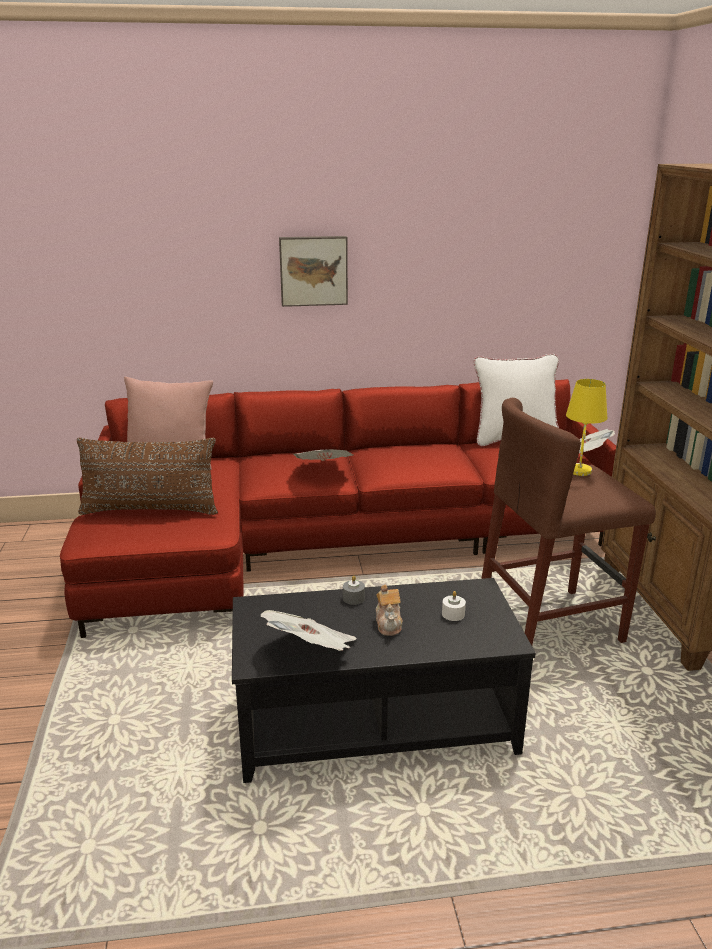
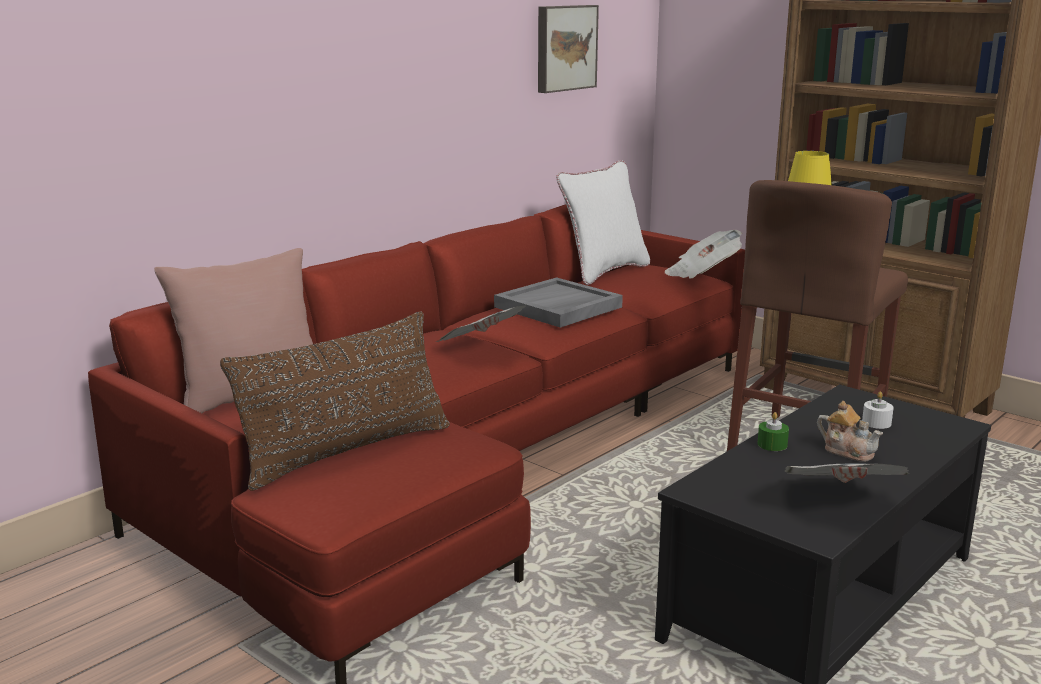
camera: 40 degrees left, 5 degrees down
(313, 270) = (365, 74): picture -> picture (564, 48)
(353, 598) = (772, 444): grey candle -> green candle
(418, 457) = (558, 307): none -> grey tray

